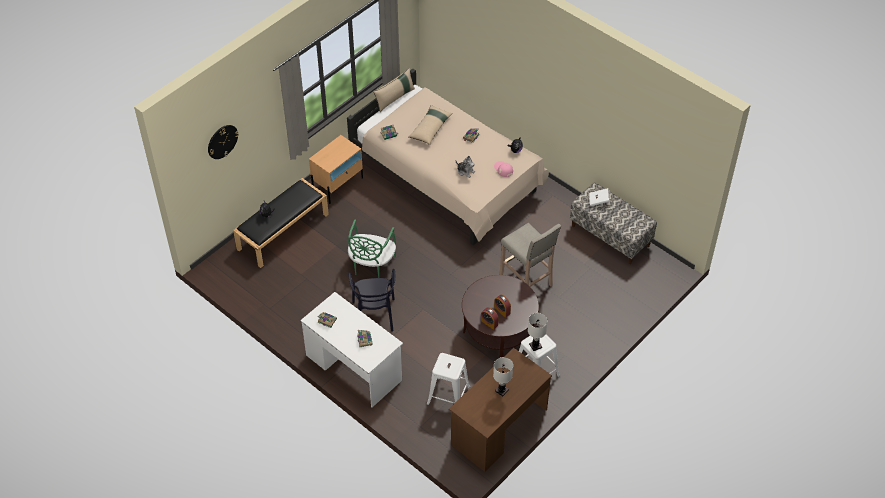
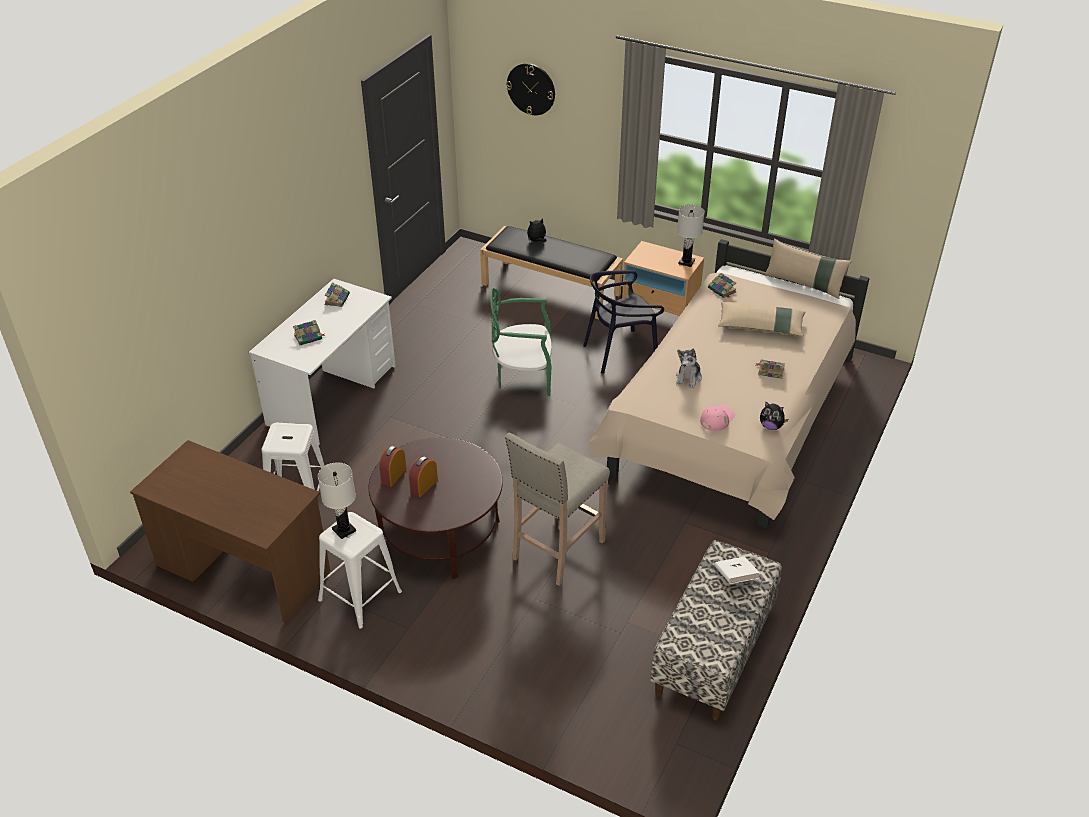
camera: 75 degrees right, 10 degrees down
(374, 315) = (431, 396): black chair -> black chair (620, 353)
(501, 390) = (227, 492): white table lamp -> white table lamp (687, 262)

